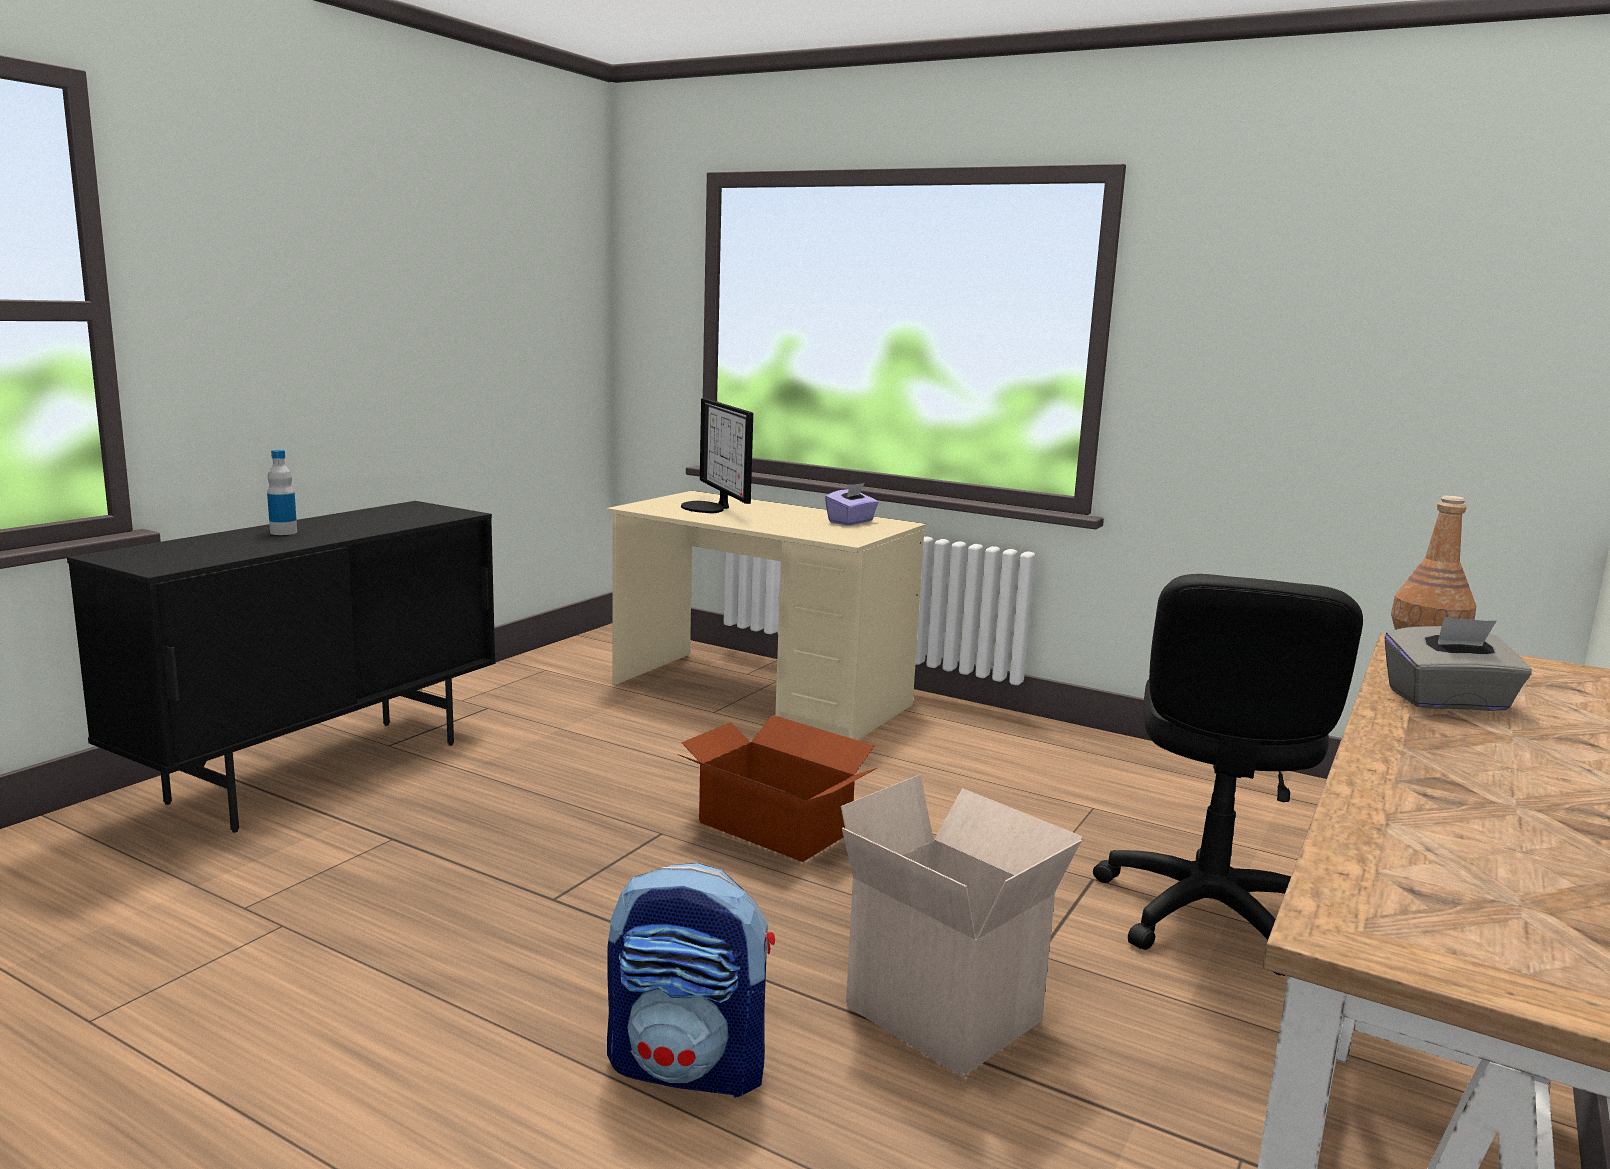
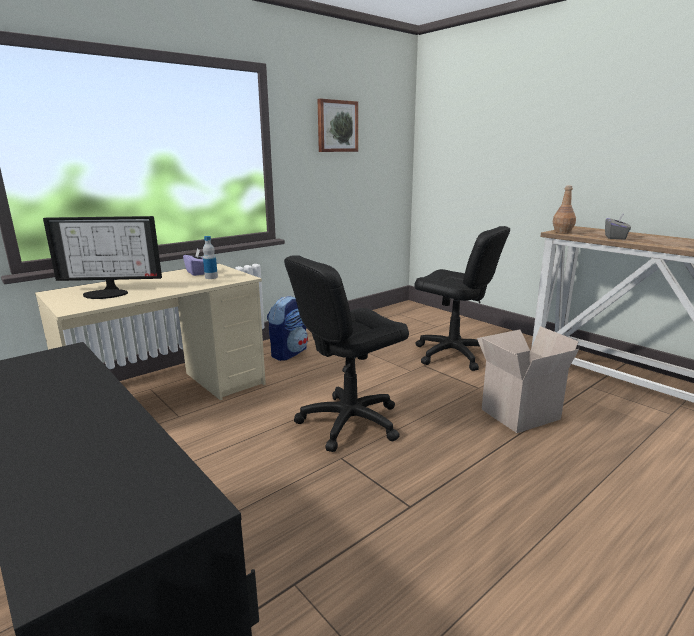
camera: 70 degrees left, 5 degrees up
(283, 532) = (51, 434): bottle -> bottle (211, 277)
(690, 1066) = (567, 478): backpack -> backpack (289, 353)
(775, 826) = (349, 422): cardboard box -> black office chair
(1308, 287) = (337, 126): none -> picture

